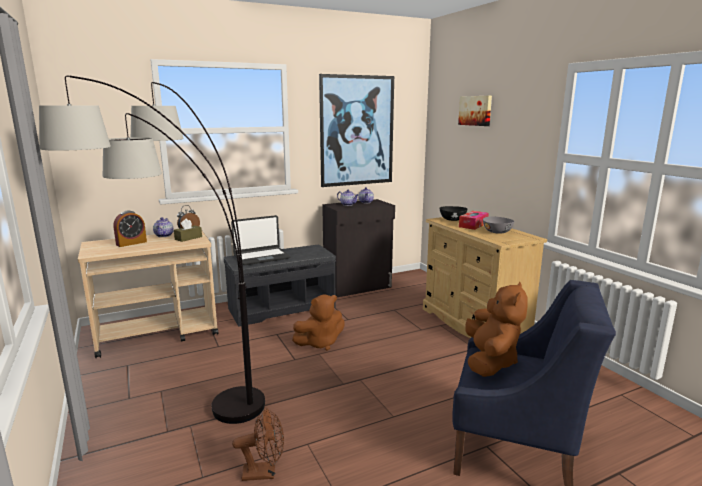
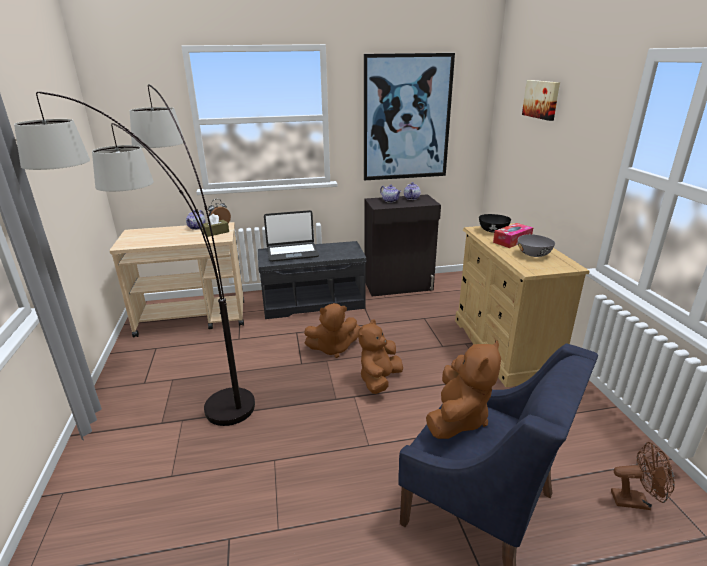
camera: 15 degrees right, 10 degrees up
(131, 243) = (163, 235): alarm clock -> none
(264, 472) = (224, 483): brown fan -> brown fan (635, 501)
(377, 363) = (379, 380): none -> brown plush toy

